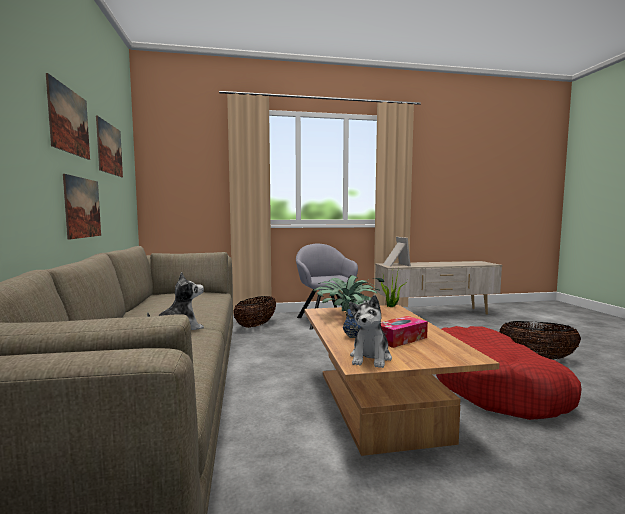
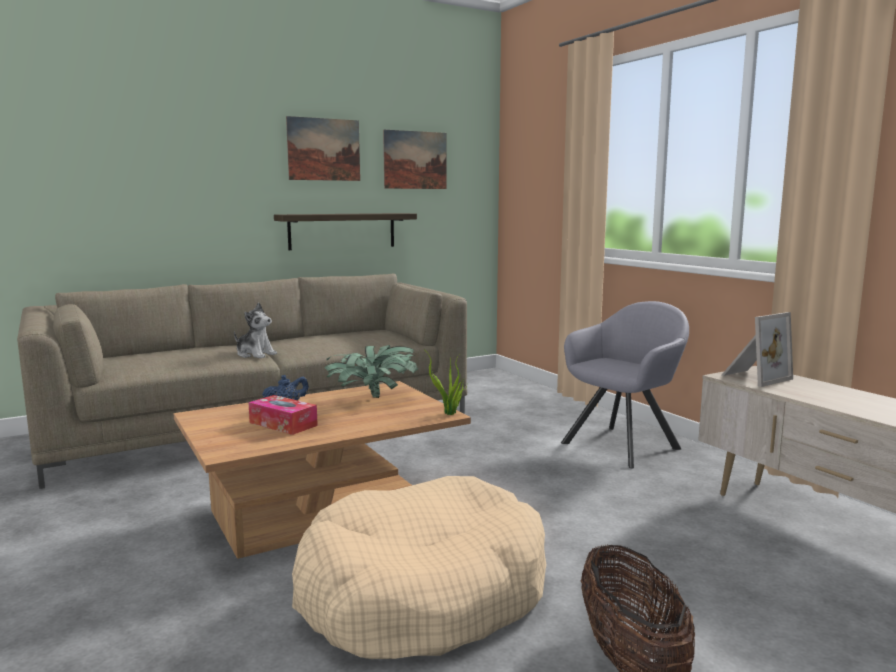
camera: 70 degrees right, 5 degrees up
(83, 207) = (342, 231): picture -> shelf
(256, 325) = (535, 413): basket -> none
(370, 358) = (215, 417): plush toy -> none
(495, 387) = (422, 593): red dog bed -> beige dog bed

